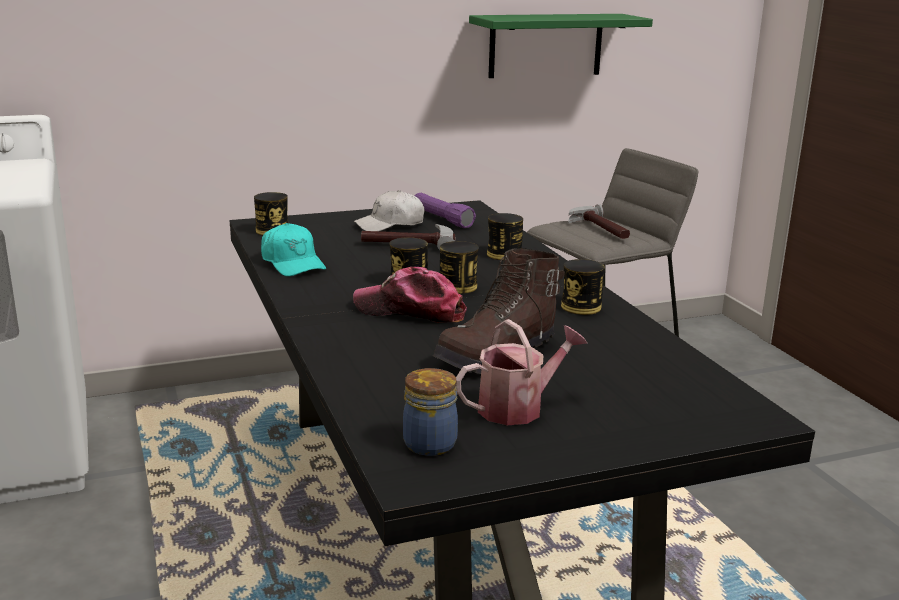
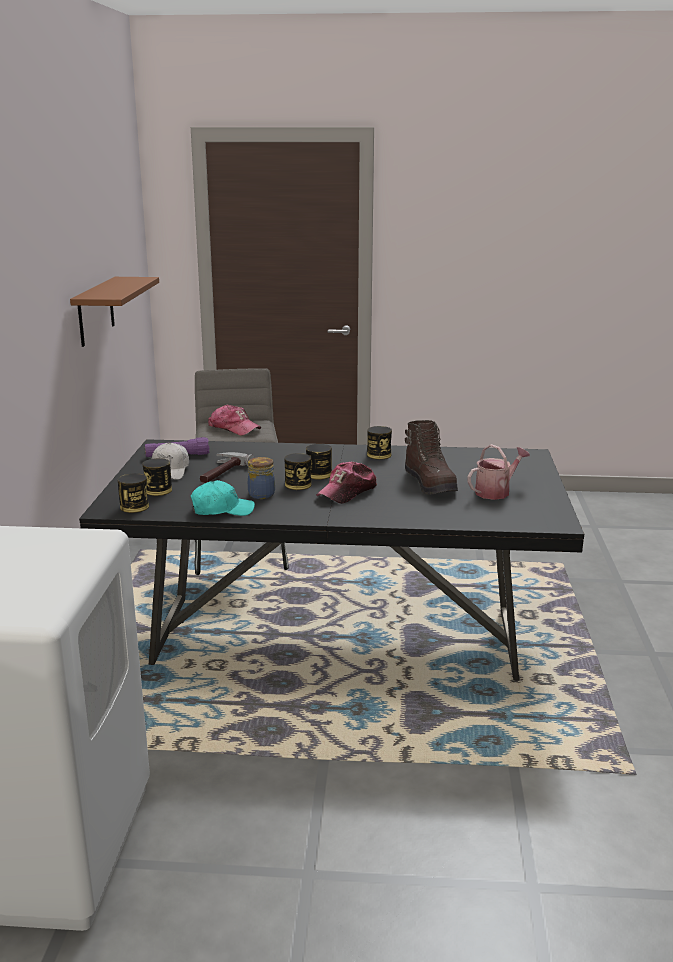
camera: 65 degrees left, 0 degrees up
(431, 442) = (523, 514): jar -> jar (260, 494)
(504, 254) = (273, 454): can -> can (158, 490)
(518, 407) = (496, 491): watering can -> watering can turned 60 degrees clockwise
(546, 45) = (95, 311): green shelf -> brown shelf
(598, 230) = (234, 428): hammer -> cap

